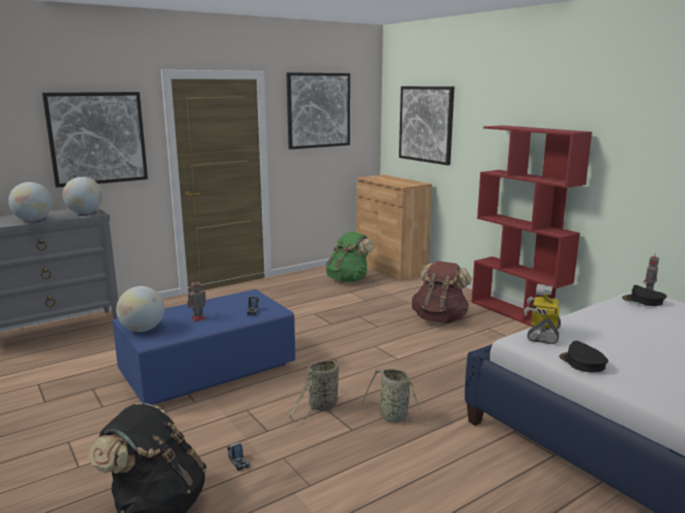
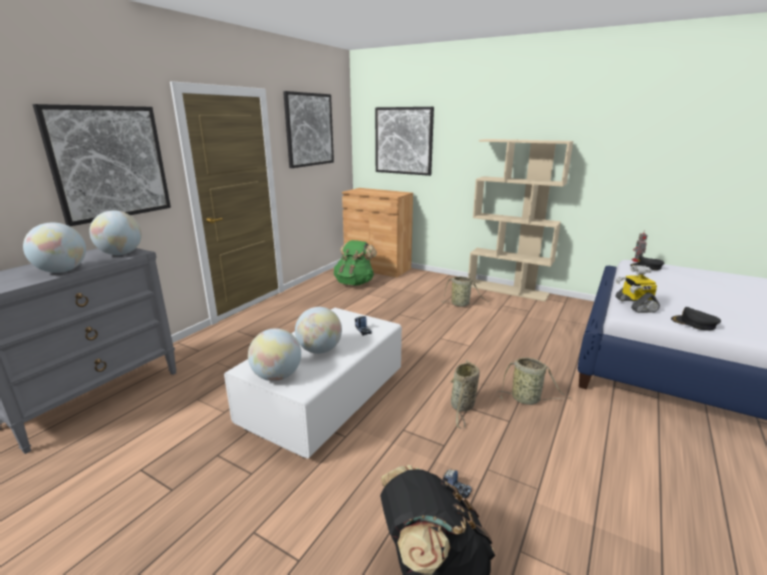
camera: 25 degrees left, 5 degrees up
(197, 318) = (319, 350): toy robot -> globe
(207, 372) = (325, 400): blue coffee table -> white coffee table
(439, 319) = (461, 304): brown backpack -> basket
(518, 314) = (508, 290): red bookcase -> beige bookcase

